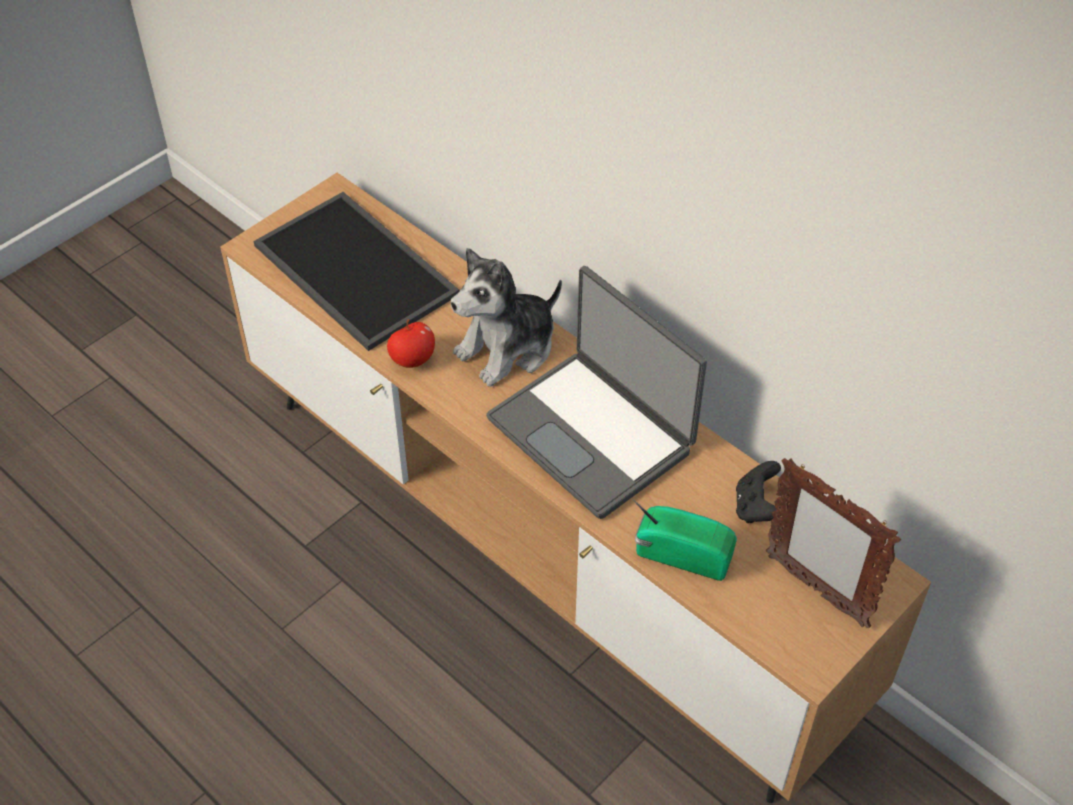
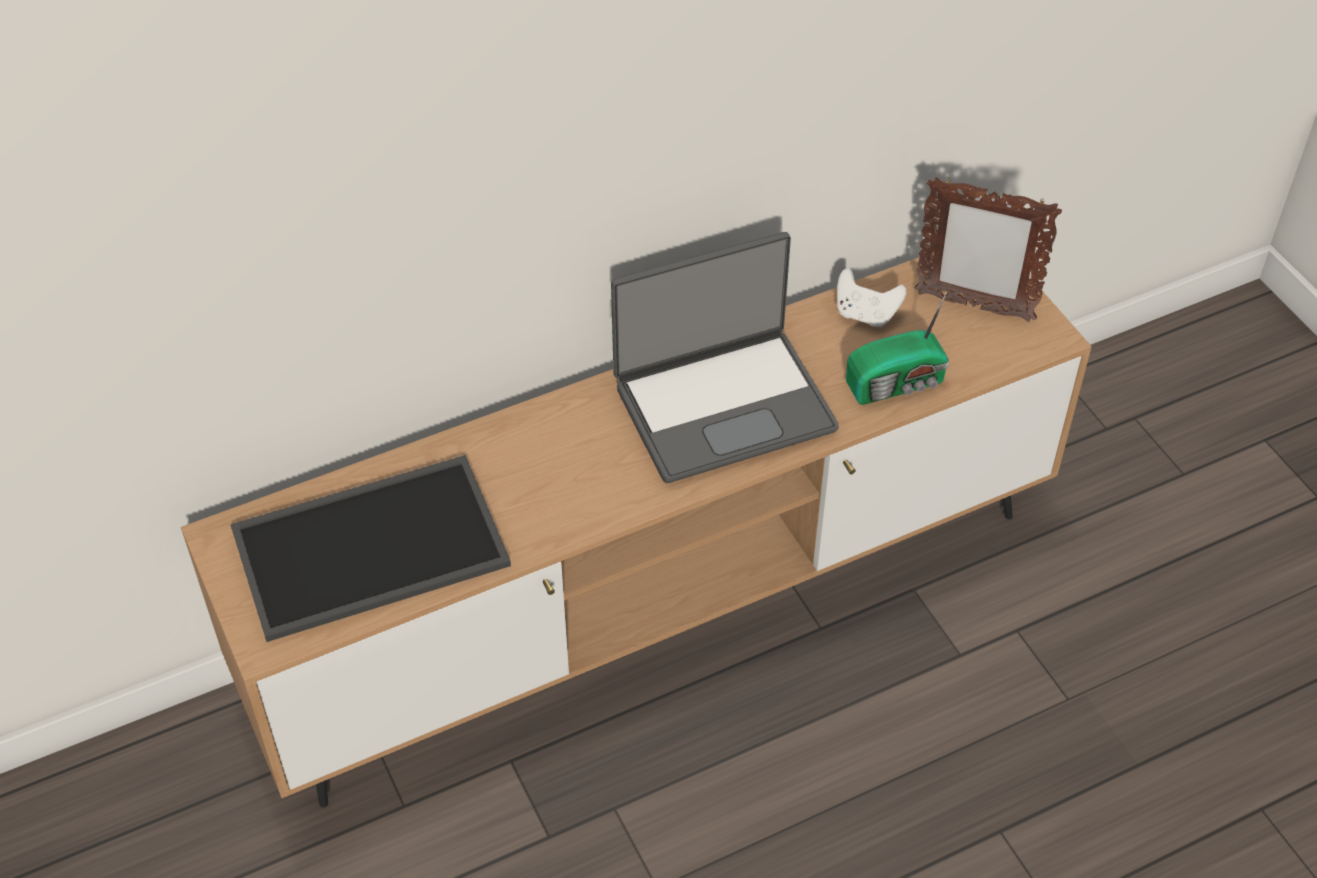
camera: 70 degrees left, 0 degrees up
(412, 359) = (545, 528): apple -> none
(508, 349) = (571, 440): plush toy -> none
(681, 552) = (898, 384): radio -> radio turned 150 degrees counterclockwise
(756, 507) = (865, 314): black game controller -> white game controller
(815, 590) = (973, 306): picture frame -> picture frame turned 45 degrees clockwise

